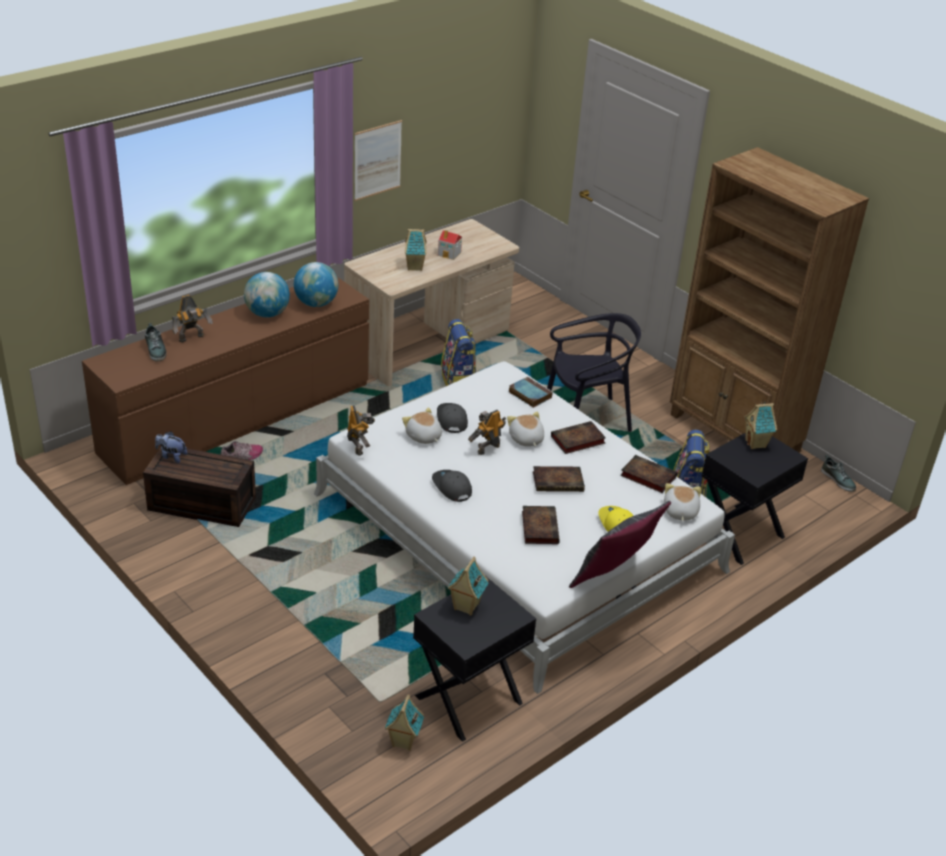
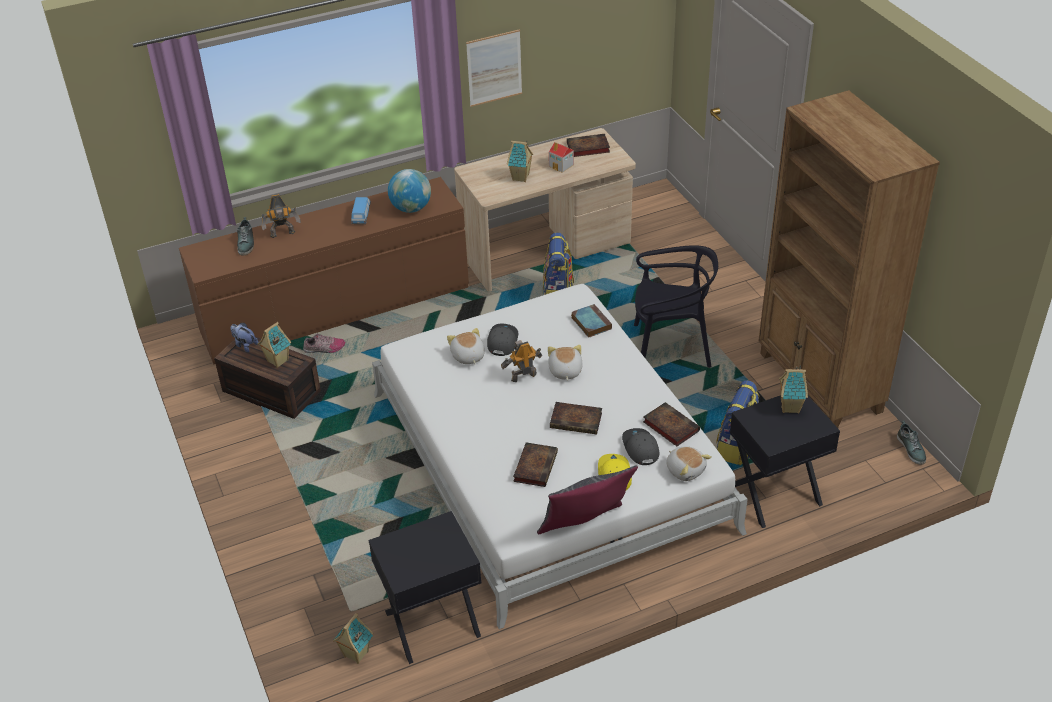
camera: 20 degrees right, 5 degrees up
(267, 314) = (361, 215): globe -> toy car
(359, 447) = (403, 359): toy robot -> none
(451, 488) = (471, 413): grey cap -> grey cap (640, 448)
(465, 607) = (418, 540): toy house -> toy house (277, 361)
(577, 440) = (615, 379): book -> book (587, 148)
(679, 512) = (685, 469): plush toy -> plush toy turned 120 degrees clockwise

